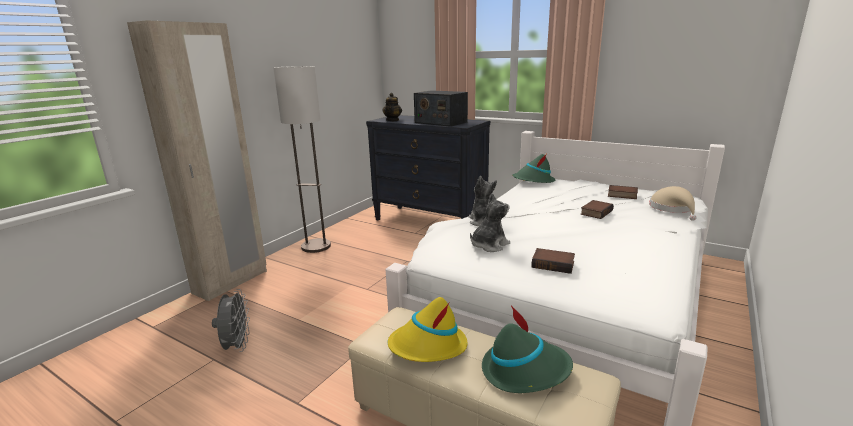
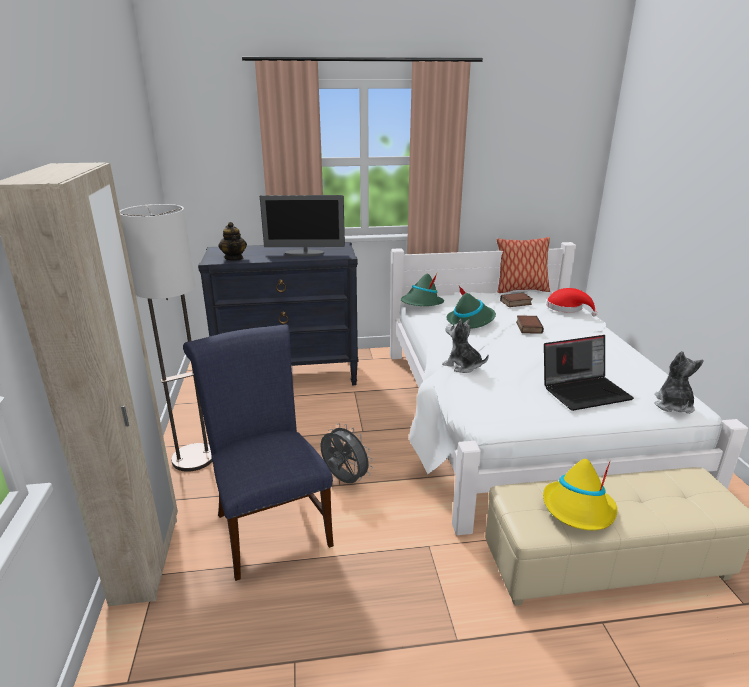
camera: 40 degrees left, 5 degrees up
(237, 346) = (297, 629): grey fan -> grey fan (344, 480)
(301, 292) = (269, 525): none -> blue chair
(440, 122) = (304, 253): radio -> monitor
(489, 245) = (512, 390): plush toy -> plush toy (673, 405)
(525, 370) = (659, 492): green hat -> green hat (470, 320)
(553, 264) = (585, 391): book -> laptop
(650, 189) = (520, 290): none -> pillow
(672, 209) = (567, 308): beige hat -> red hat

